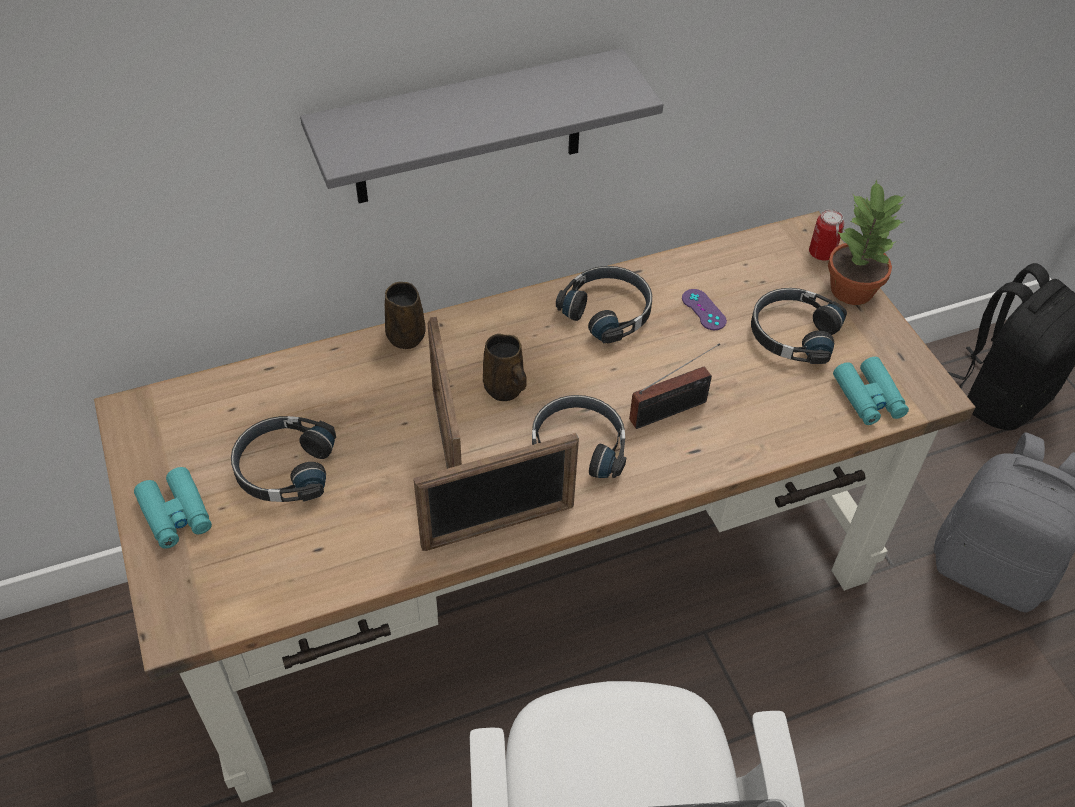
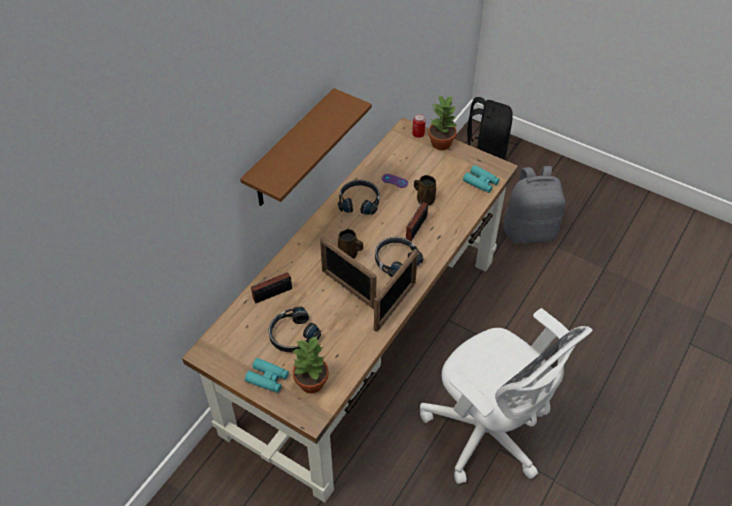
camera: 35 degrees left, 0 degrees up
(233, 569) = (312, 383): none -> potted plant
(325, 382) = (275, 293): none -> radio
(405, 334) = (288, 256): brown mug -> brown mug (424, 199)
(468, 129) = (291, 151): grey shelf -> brown shelf
(792, 333) = (434, 172): black headphones -> none

